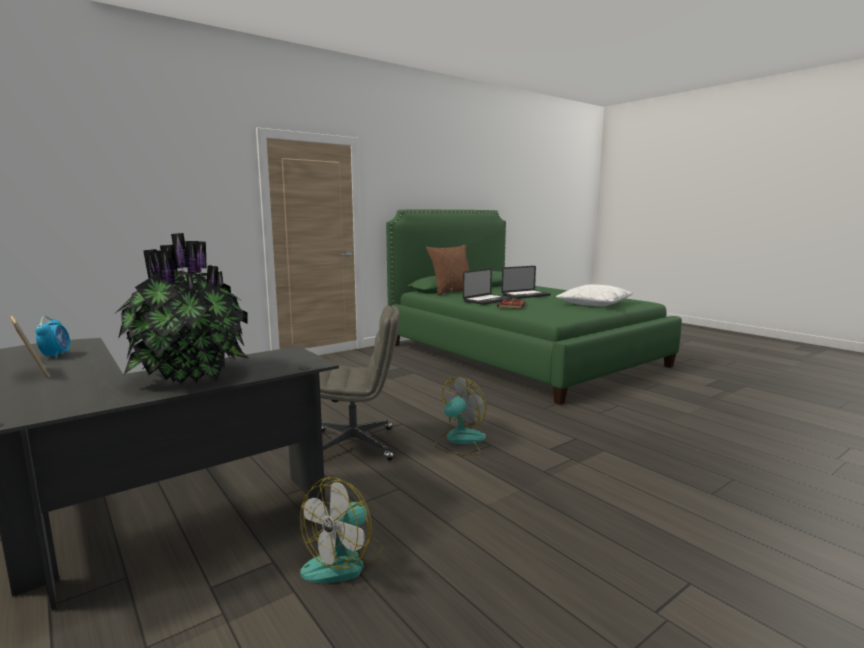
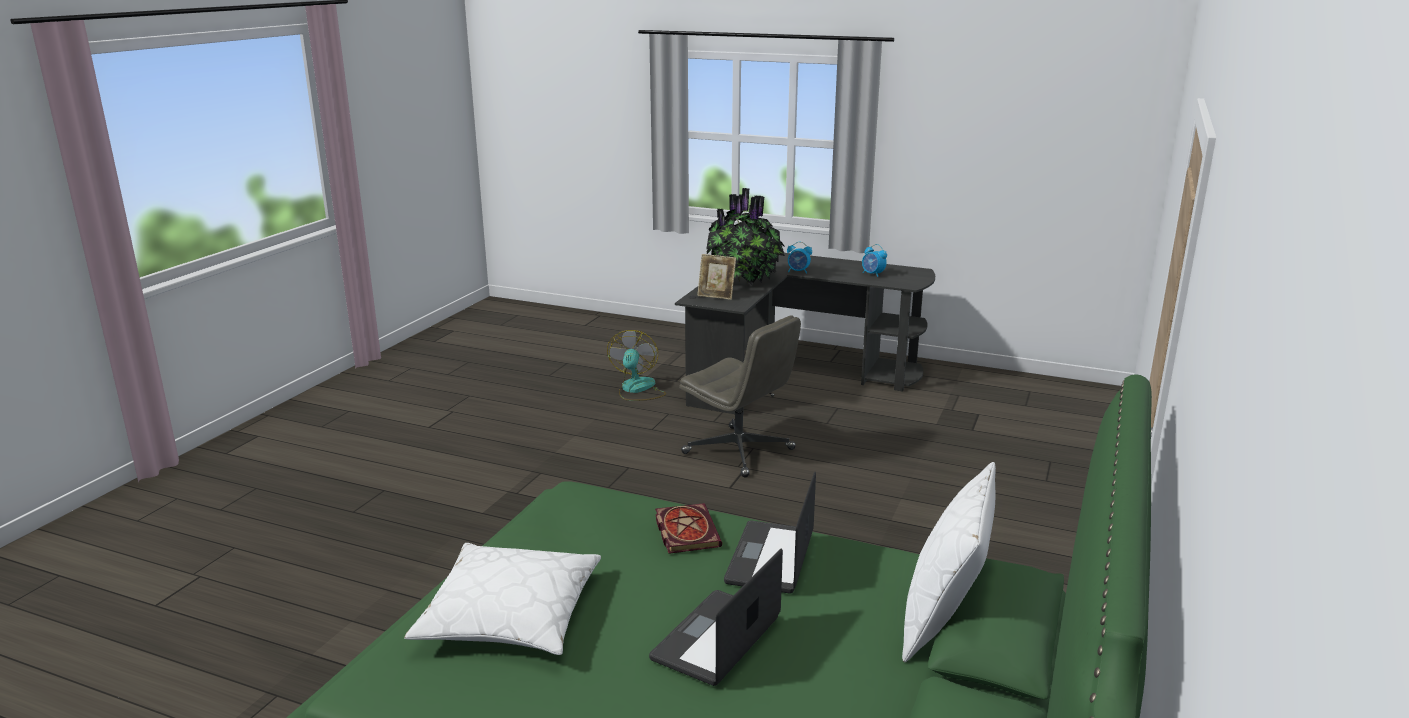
camera: 150 degrees right, 10 degrees up
(34, 374) = (833, 266): picture frame -> picture frame (716, 296)
(98, 374) = (798, 271): none -> alarm clock
(355, 445) = (740, 451): grey office chair -> grey office chair turned 105 degrees counterclockwise
(452, 292) = (944, 618): brown pillow -> white pillow
(459, 441) = (644, 482): fan -> none

